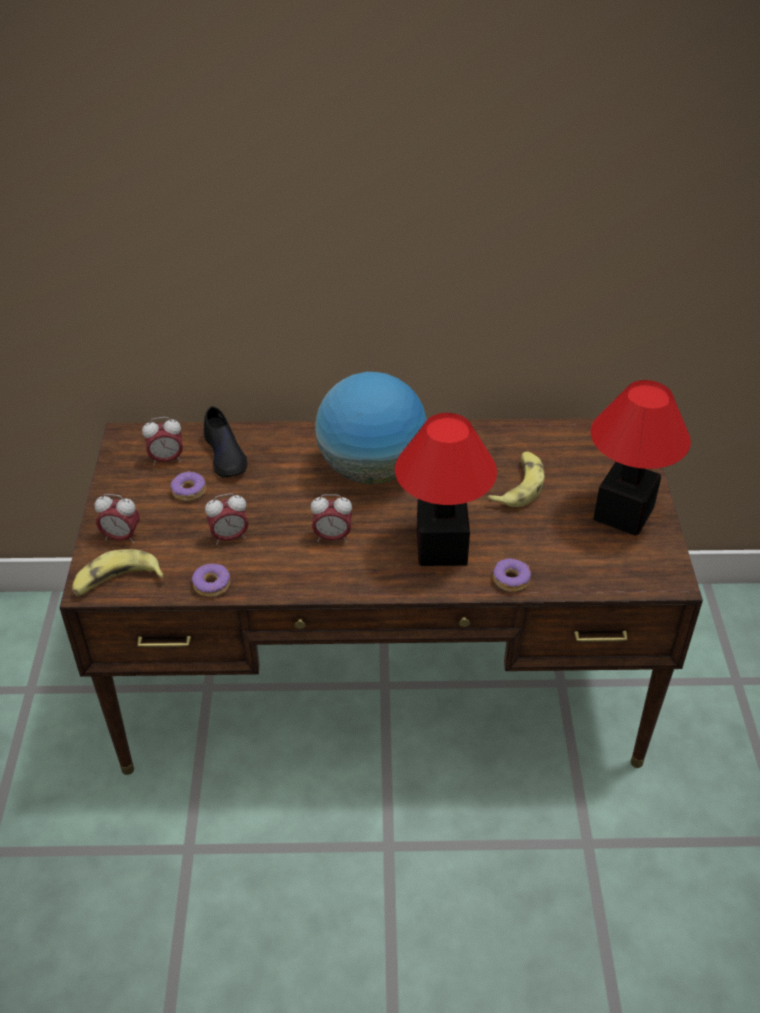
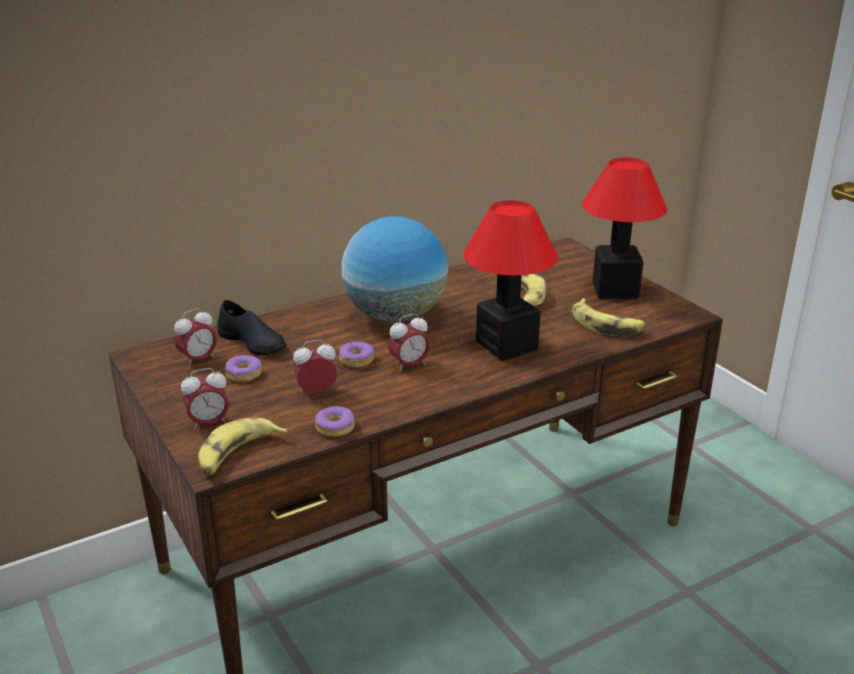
camera: 30 degrees left, 15 degrees down
(229, 537) = (316, 392): alarm clock -> alarm clock turned 150 degrees counterclockwise
(510, 580) = (580, 348): donut -> donut (356, 360)
(566, 560) = (606, 325): none -> banana

